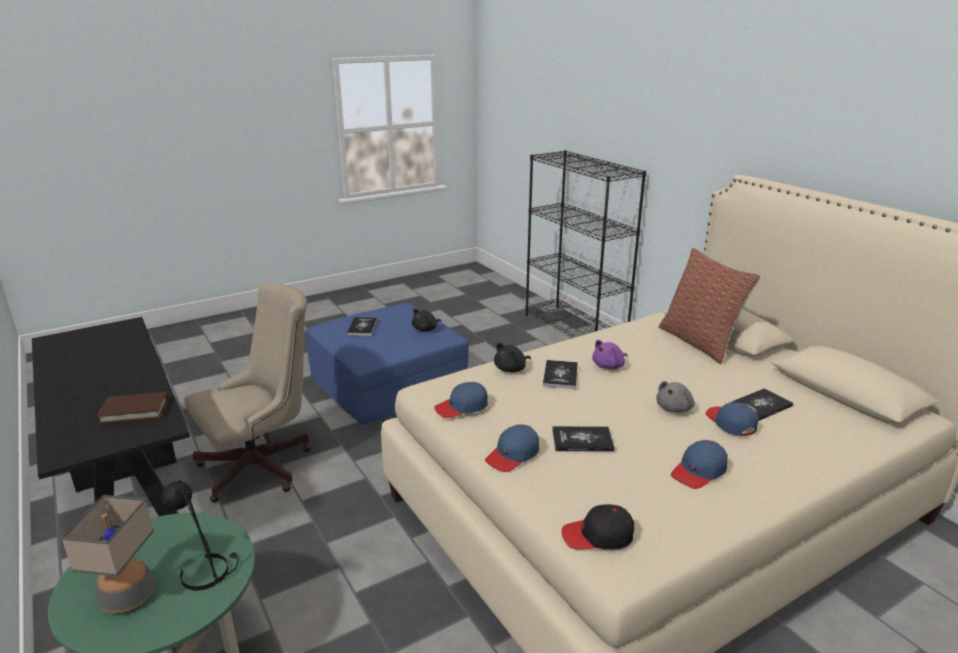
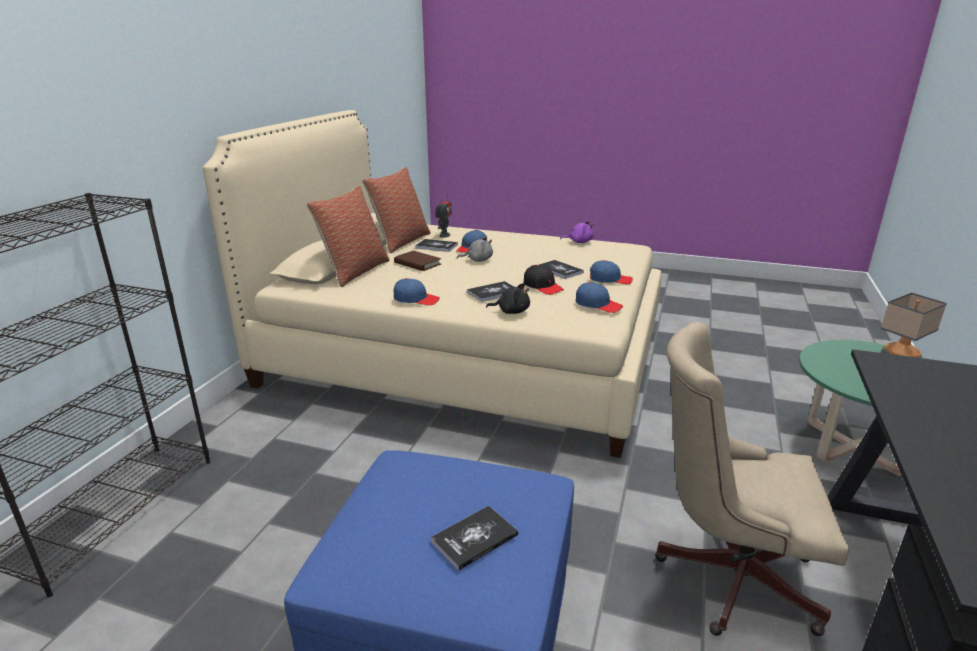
camera: 130 degrees left, 0 degrees up
(134, 410) = (917, 389): brown book -> brown book (417, 263)
(207, 571) = (836, 357): black table lamp -> none
(426, 329) = (407, 478): black plush toy -> none
(598, 536) = (624, 252): black cap -> black cap (543, 286)
(609, 366) = (447, 285): purple plush toy -> purple plush toy (579, 242)
(699, 471) = (535, 246): blue cap -> blue cap (416, 299)
(802, 392) = (400, 241): none -> pillow
(816, 428) = (444, 235): none -> toy robot

